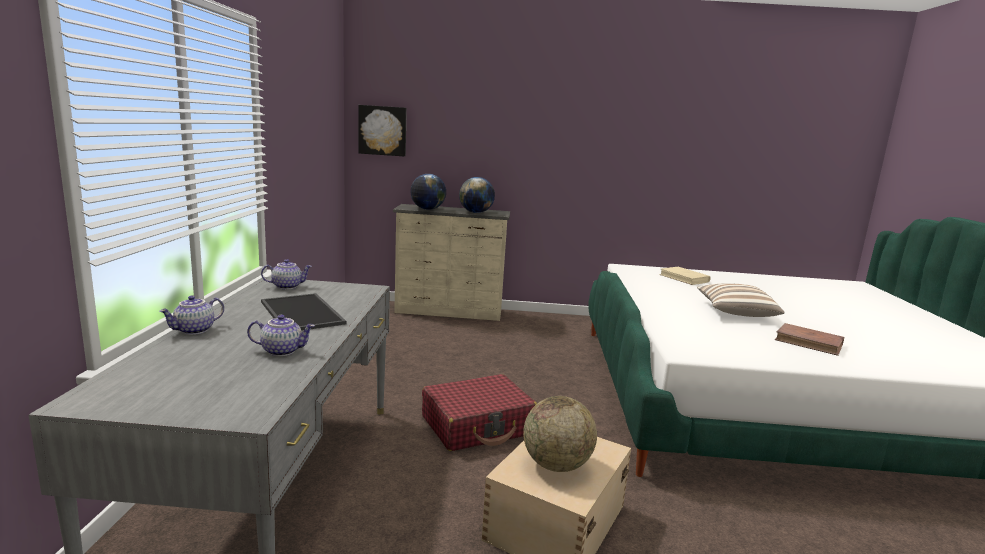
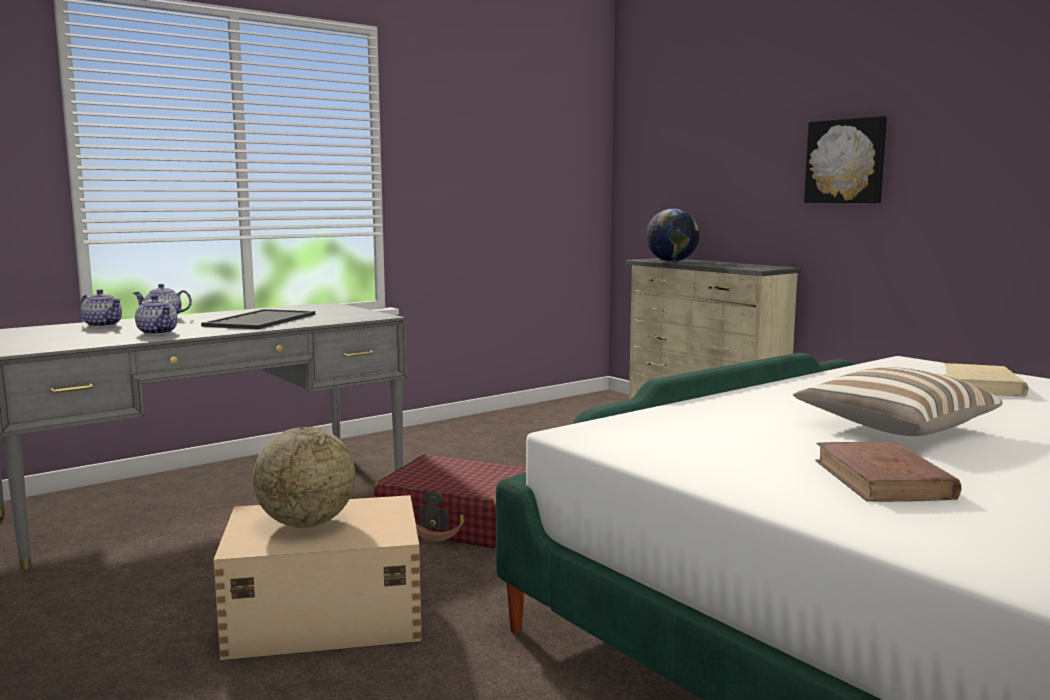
camera: 50 degrees right, 5 degrees down
(287, 286) = (322, 308): teapot -> teapot (104, 325)
(382, 130) = (649, 155): picture -> picture (846, 161)
(476, 212) = (729, 266): globe -> none

